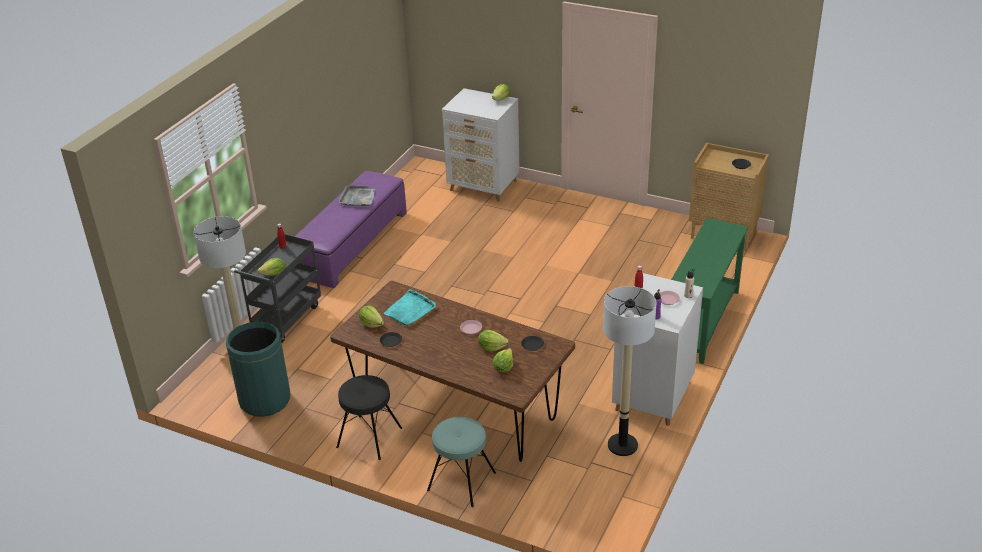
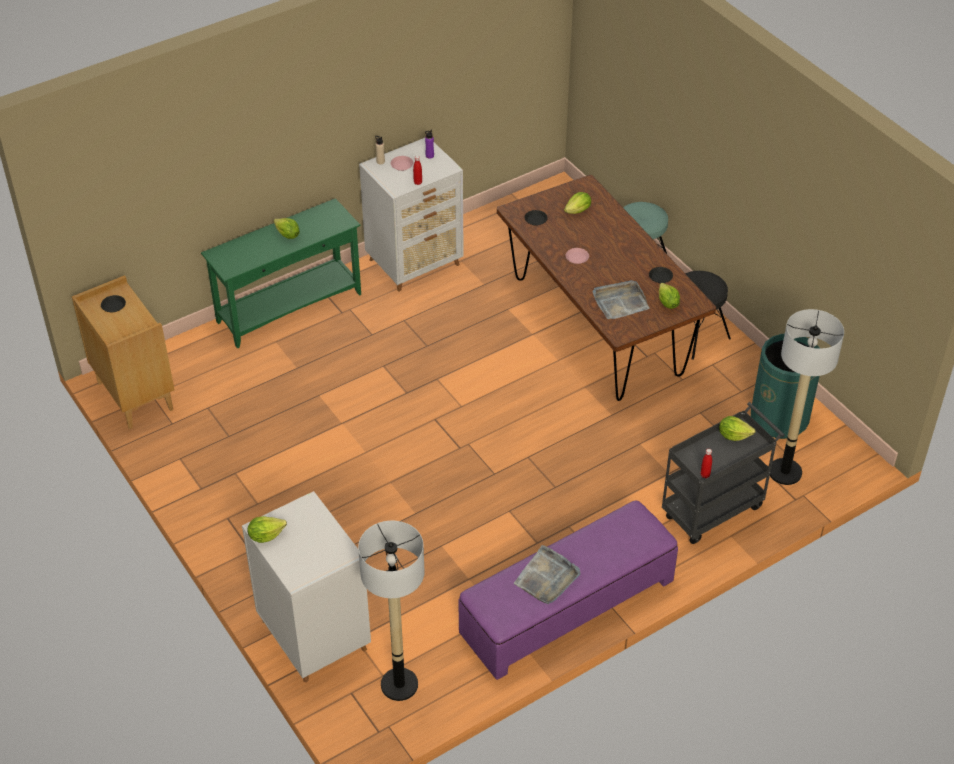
camera: 150 degrees left, 10 degrees up
(410, 310) = (620, 302): turquoise tray -> grey tray
(491, 347) = (573, 232): lettuce -> lettuce (287, 235)
(622, 445) = (482, 236): floor lamp -> floor lamp (399, 685)

